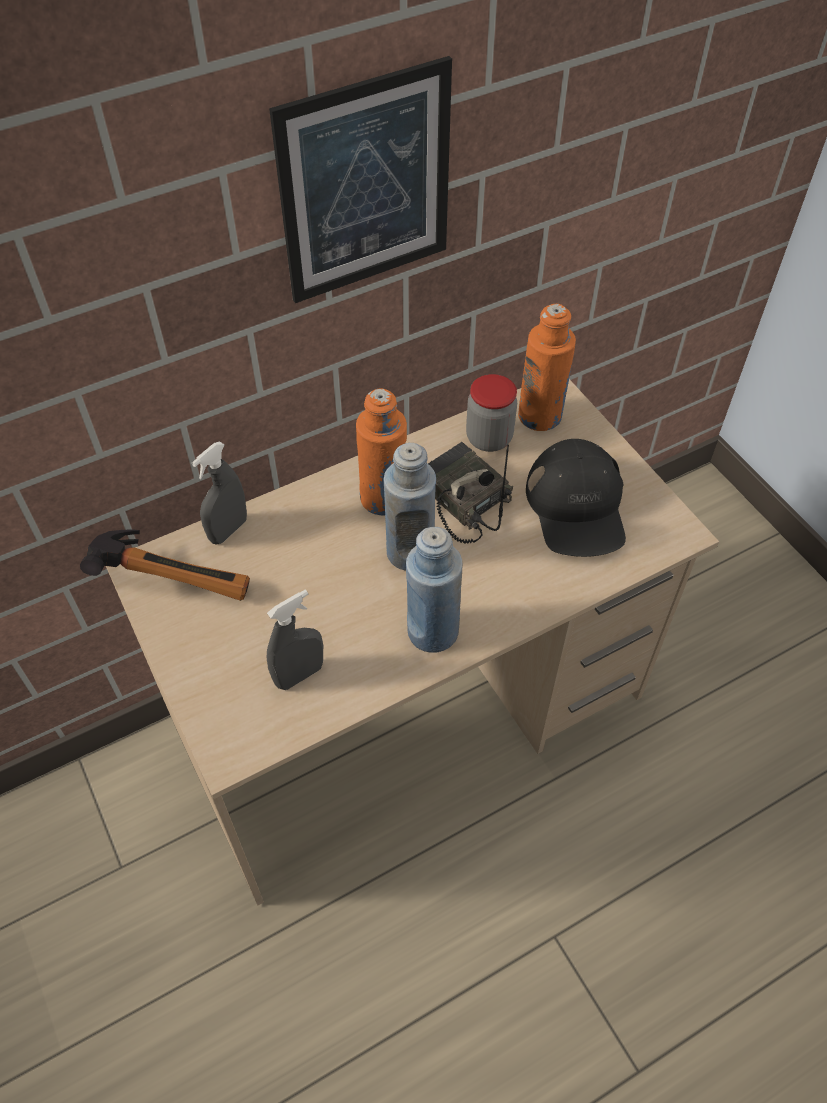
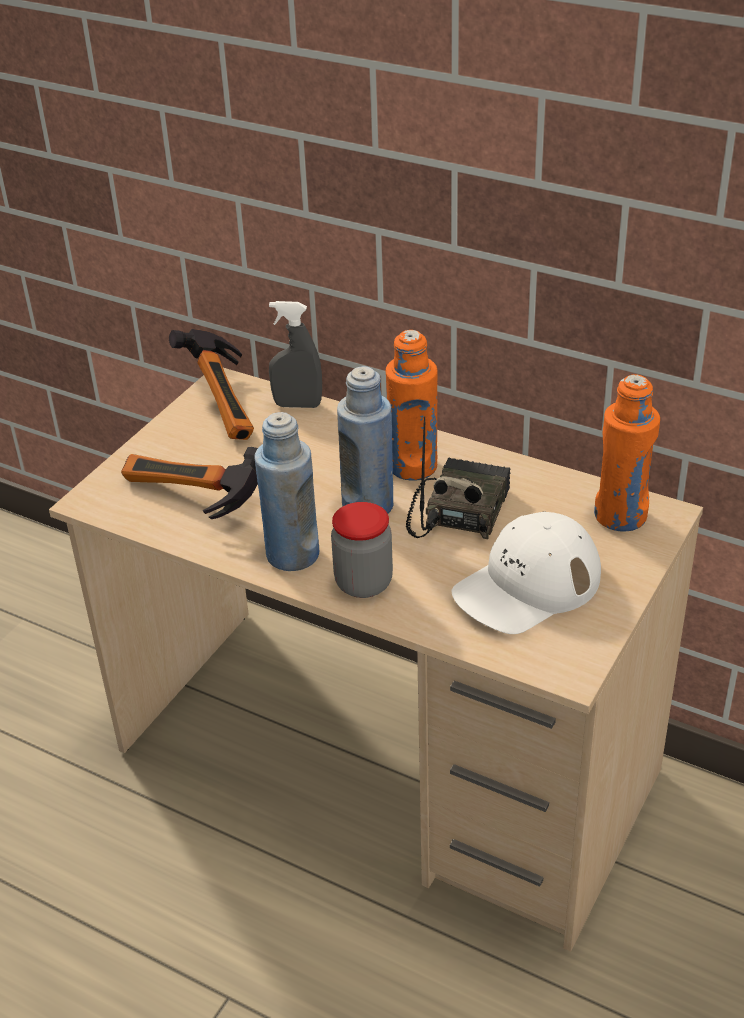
camera: 60 degrees right, 15 degrees down
(299, 675) = (187, 502): grey spray bottle -> hammer
(366, 185) = (490, 142): picture -> none
(489, 438) = (553, 496): jar -> jar (363, 583)
(577, 506) = (527, 585): black cap -> white cap

